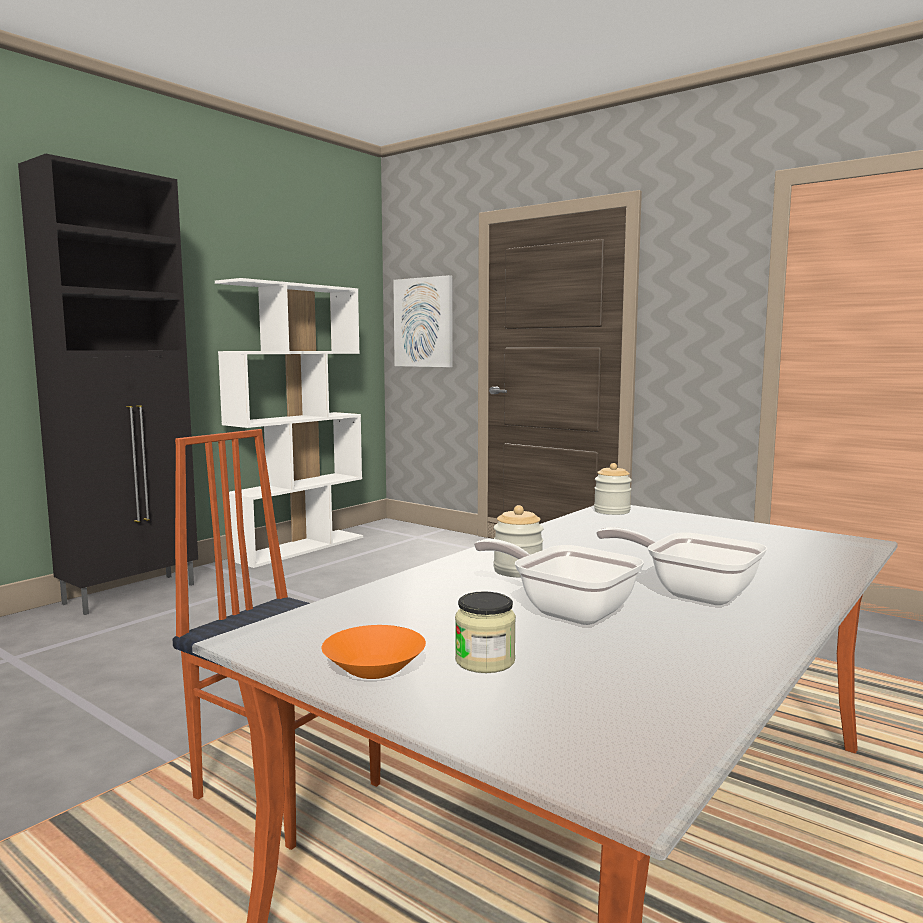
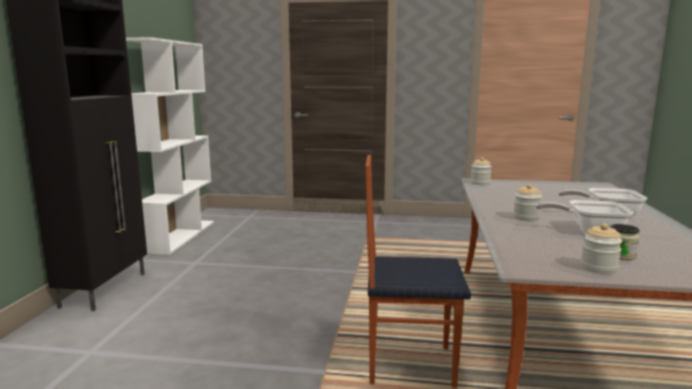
camera: 30 degrees left, 5 degrees up
(375, 669) = (598, 268): orange bowl -> jar
(424, 322) = (235, 68): picture -> none

